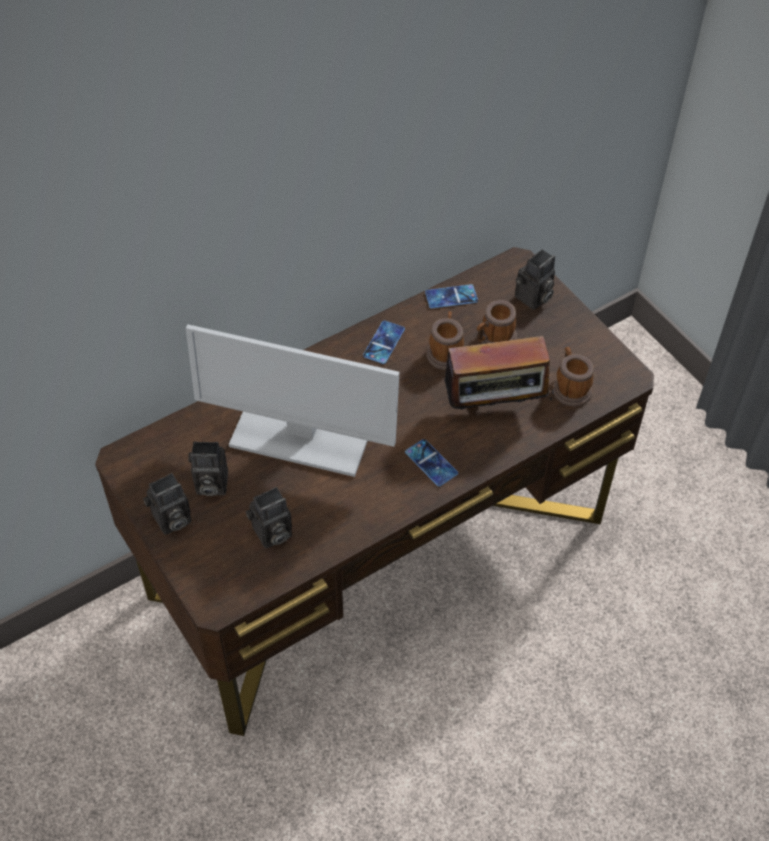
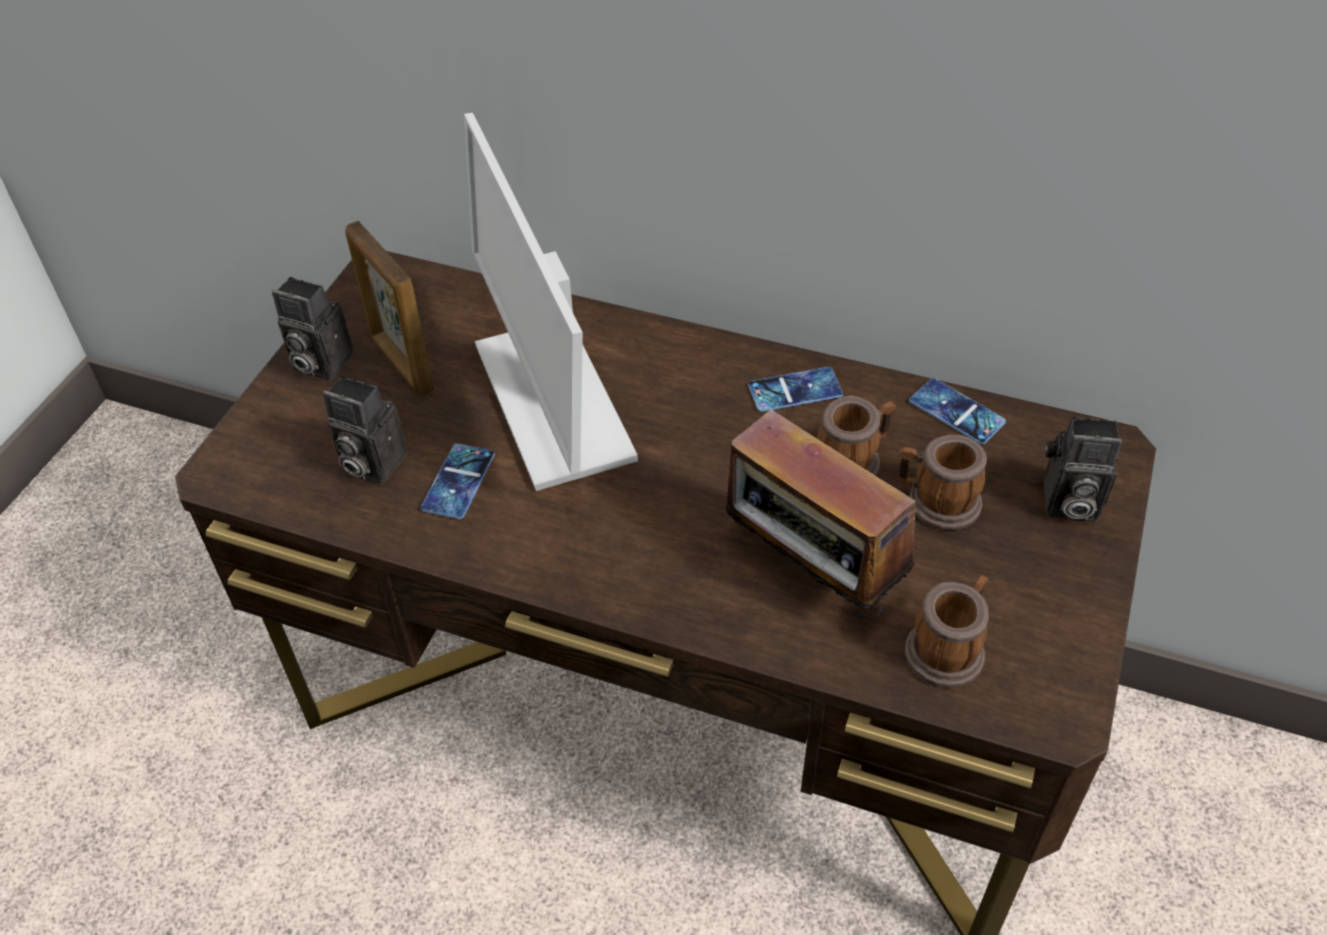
camera: 55 degrees right, 5 degrees down
(209, 485) = (401, 364): camera -> picture frame
(431, 463) = (635, 559): phone -> phone (458, 481)

